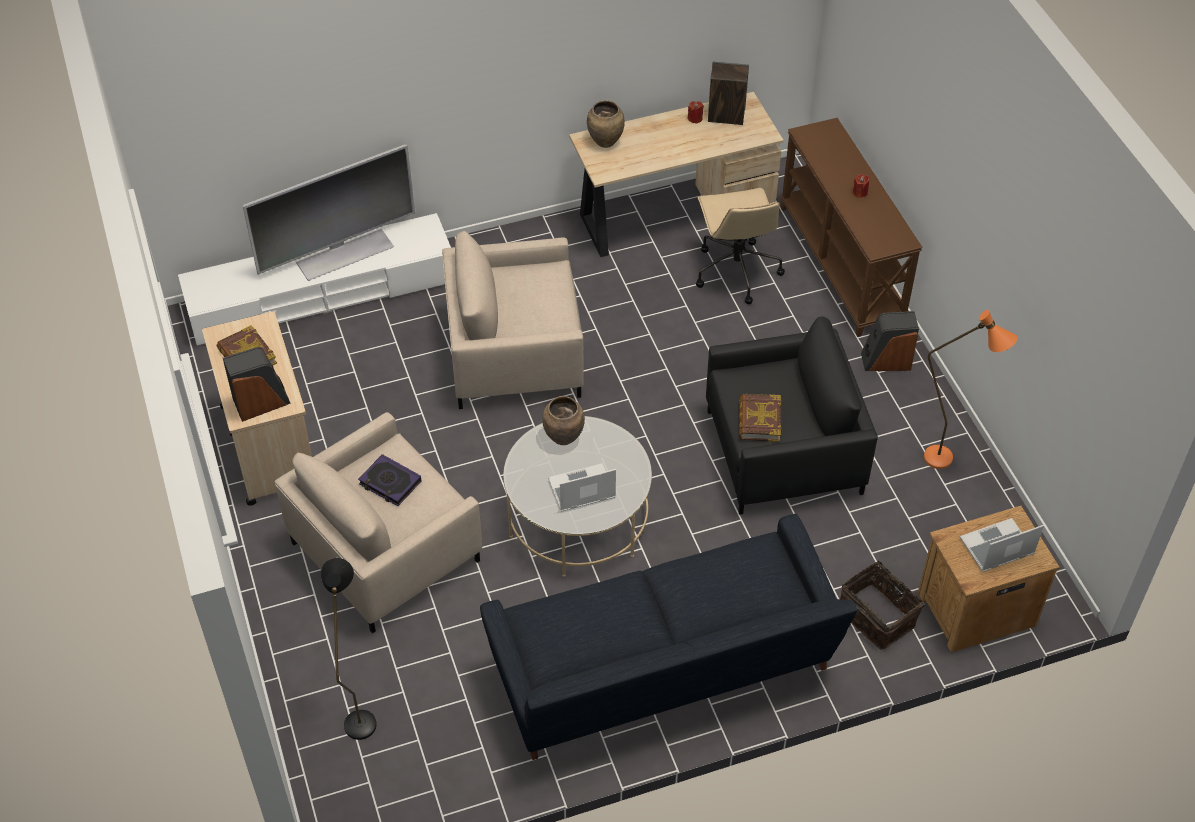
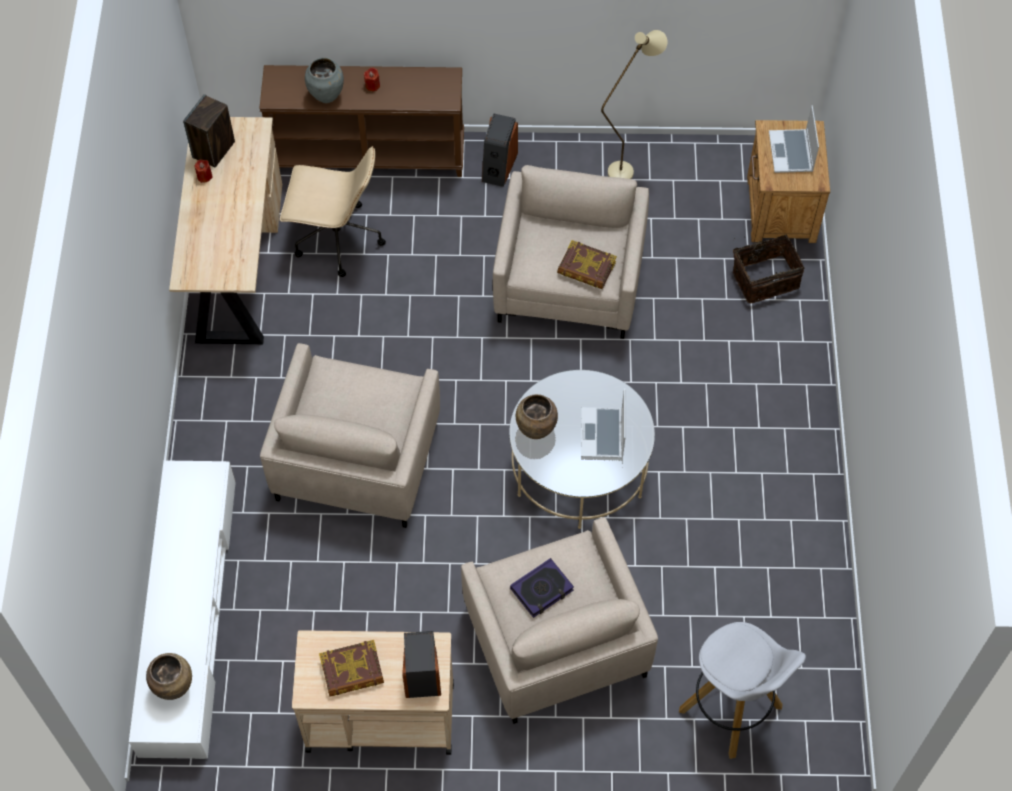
camera: 70 degrees left, 10 degrees up
(344, 253) = (180, 564): television -> none
(360, 714) = (732, 710): black floor lamp -> white stool
(605, 142) = (198, 261): brown vase -> brown vase (175, 687)
(664, 672) = (767, 452): black sofa -> none
(783, 453) = (569, 281): black armchair -> beige armchair
(828, 166) = (327, 96): none -> grey vase
(948, 461) = (627, 167): orange floor lamp -> beige floor lamp

